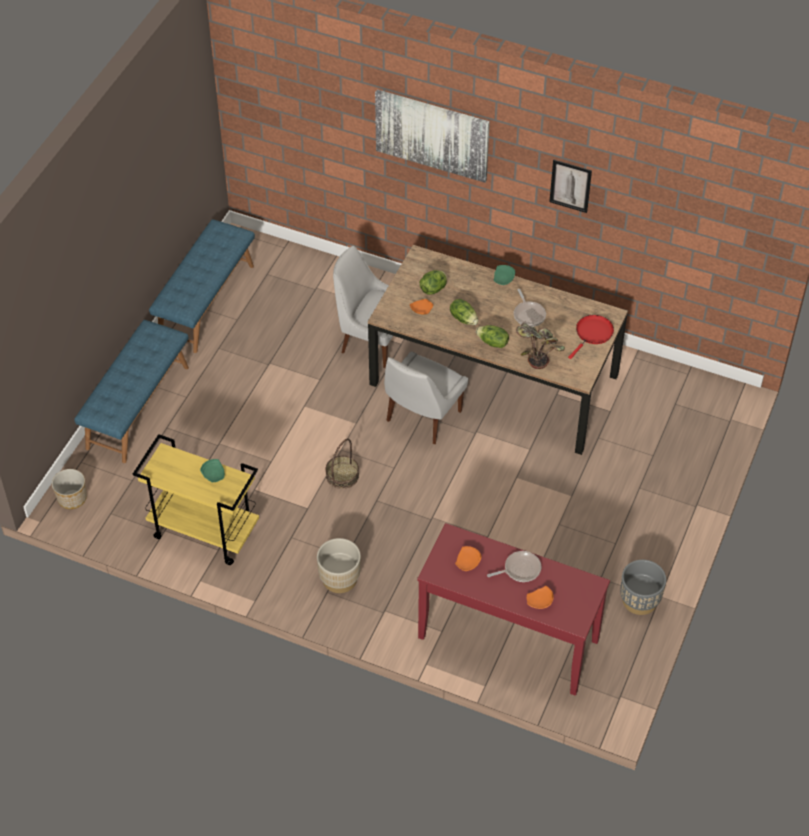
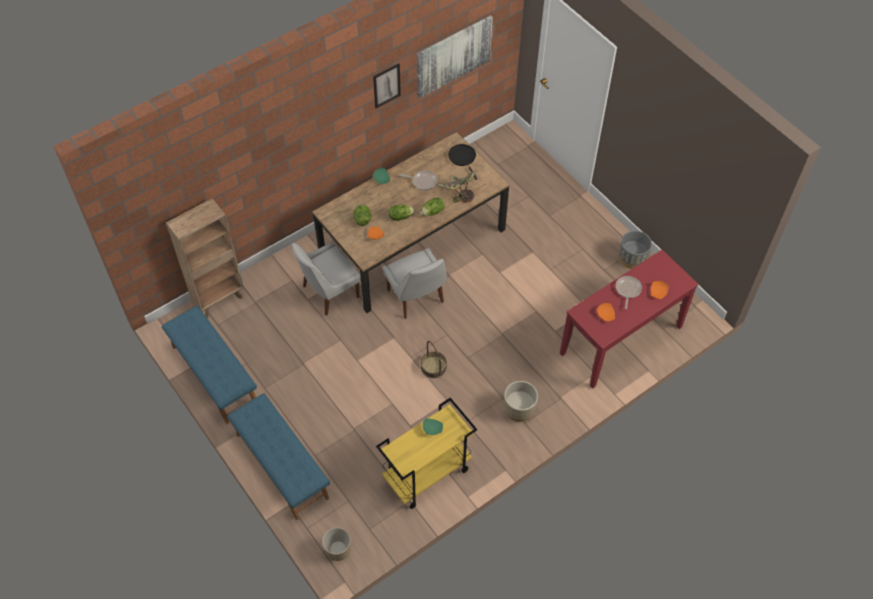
camera: 60 degrees left, 5 degrees up
(298, 259) = (219, 299): none -> brown bookcase
(432, 134) = (287, 128): picture -> picture (453, 56)
(593, 333) = (463, 158): red frying pan -> black frying pan

